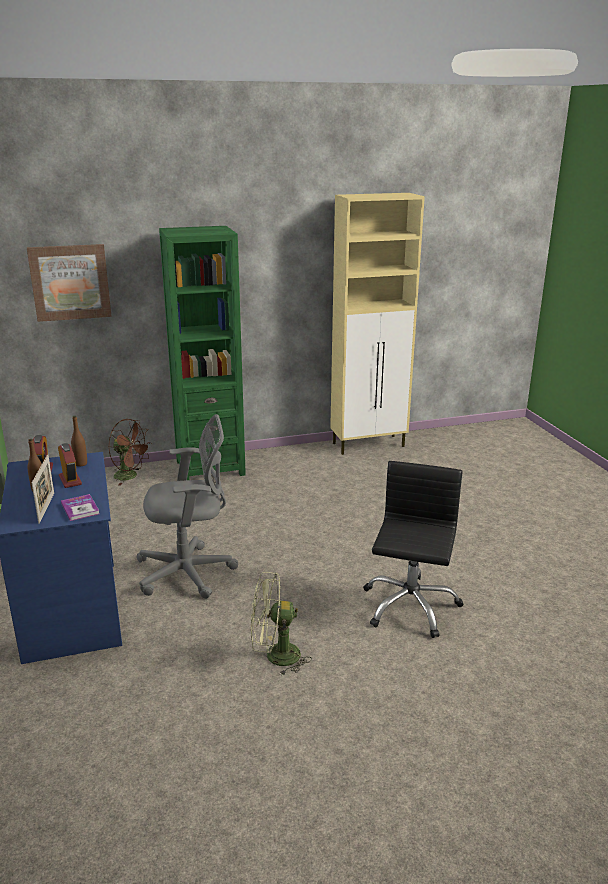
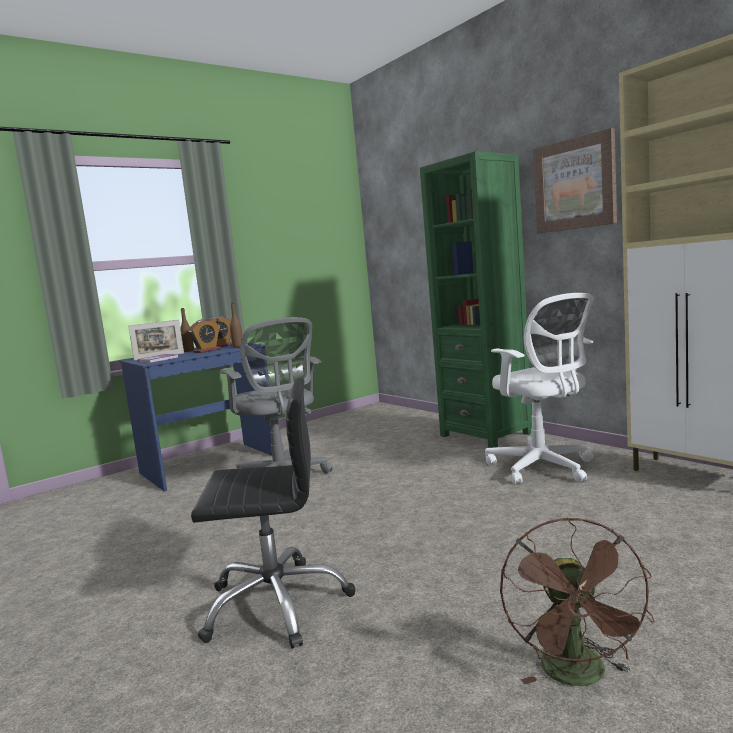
camera: 70 degrees right, 15 degrees down
(70, 282) = (409, 231): picture -> picture (575, 184)
(130, 476) = (426, 421): brown fan -> brown fan (579, 677)
(275, 656) = (152, 550): green fan -> none
(306, 474) = (543, 468): none -> white office chair

